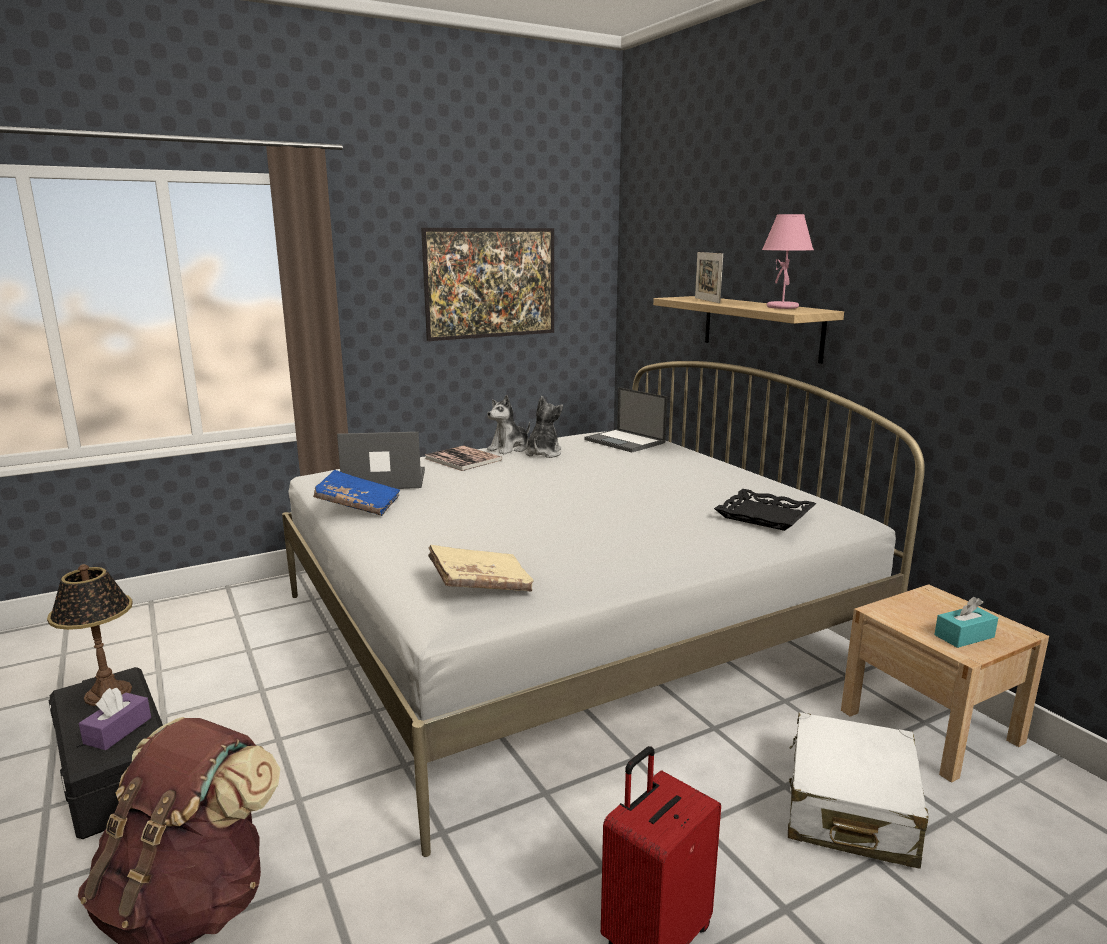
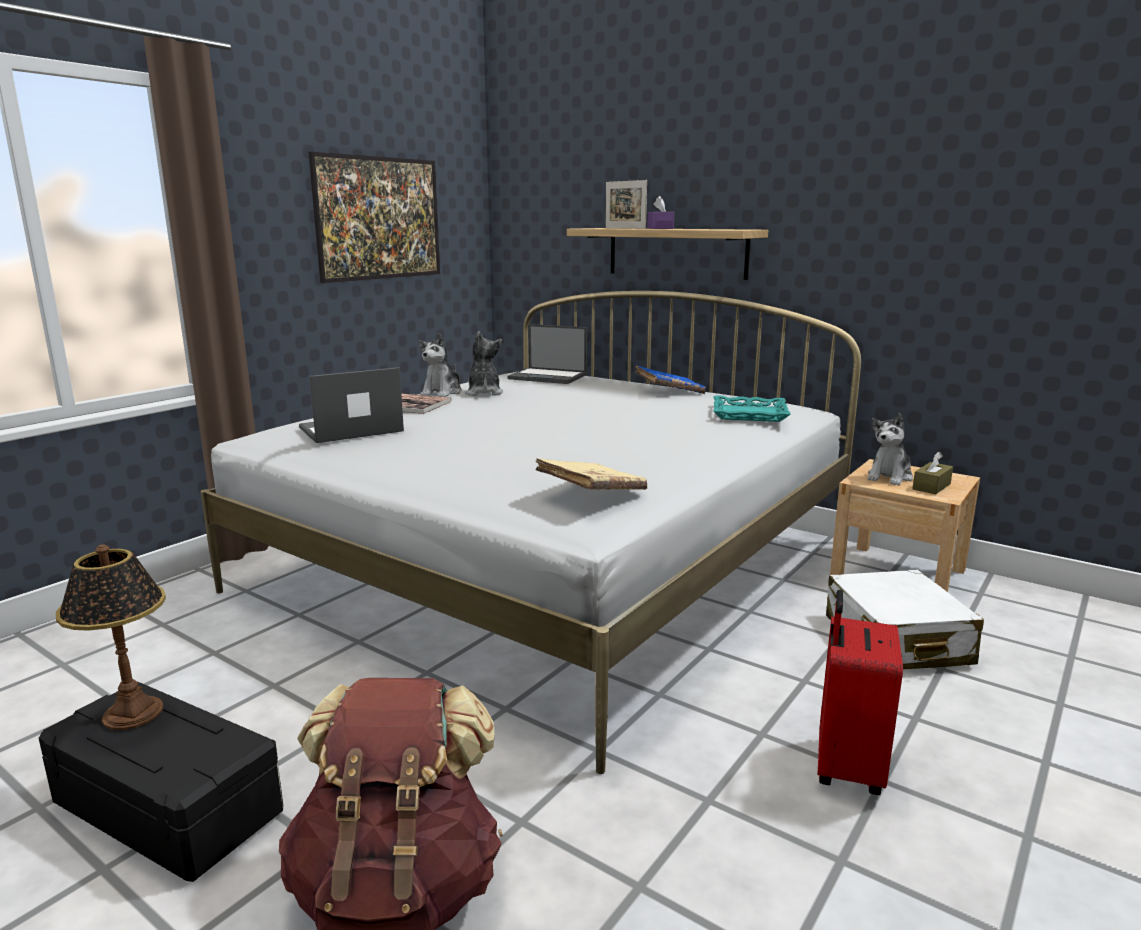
camera: 25 degrees left, 0 degrees up
(118, 730) = (194, 743): purple tissue box -> purple tissue box (660, 228)
(358, 505) = (357, 453): blue book -> blue book (669, 391)
(764, 516) = (749, 414): black tray -> turquoise tray
(783, 307) = (712, 229): pink table lamp -> none
(924, 613) = (889, 477): none -> plush toy
(964, 636) = (931, 486): turquoise tissue box -> brown tissue box

